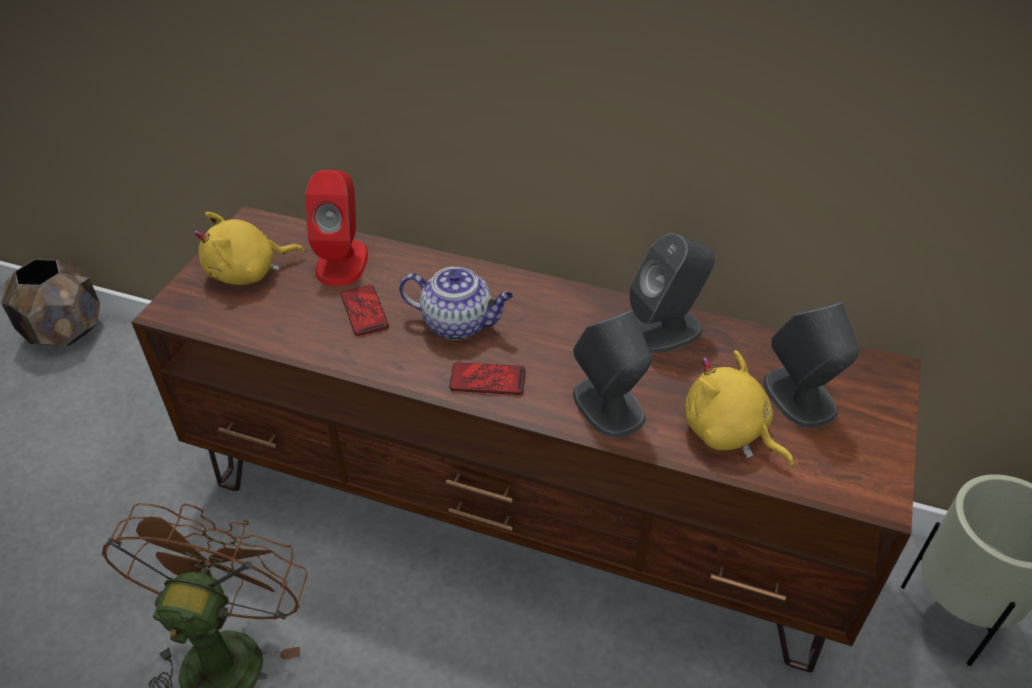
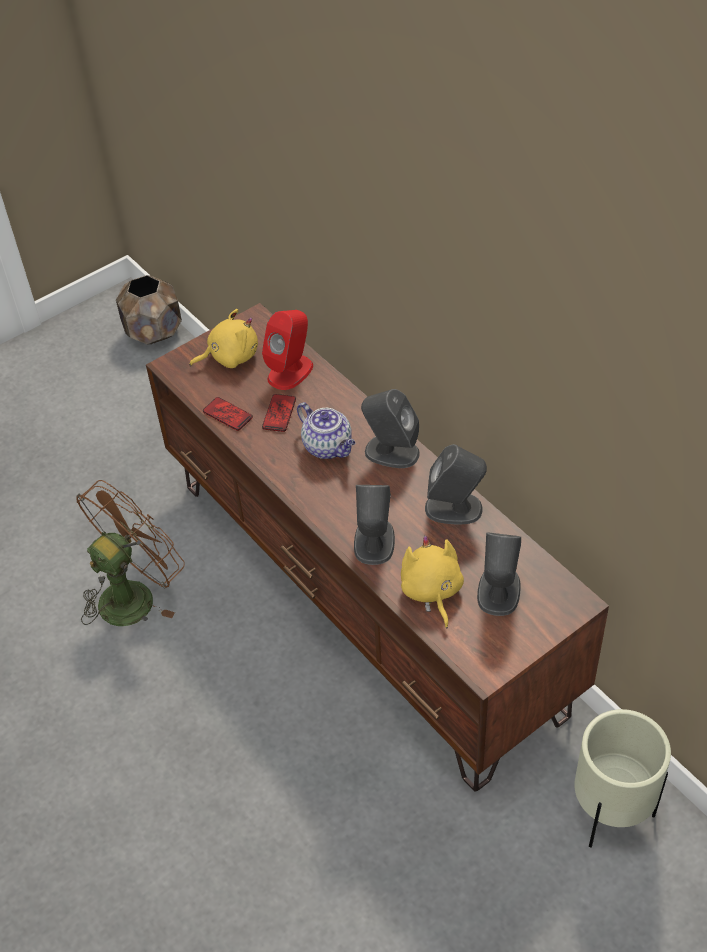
camera: 35 degrees right, 5 degrees up
(248, 272) = (230, 356): yellow plush toy -> yellow plush toy turned 150 degrees clockwise
(487, 380) = (317, 492): phone -> phone (227, 414)
(538, 300) = (391, 452): none -> grey speaker

